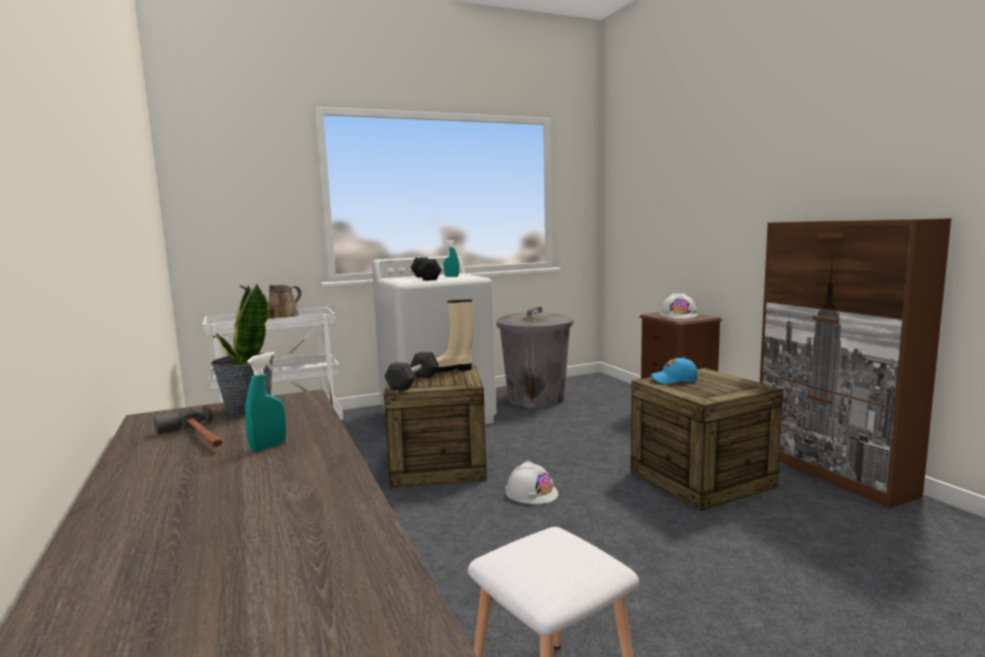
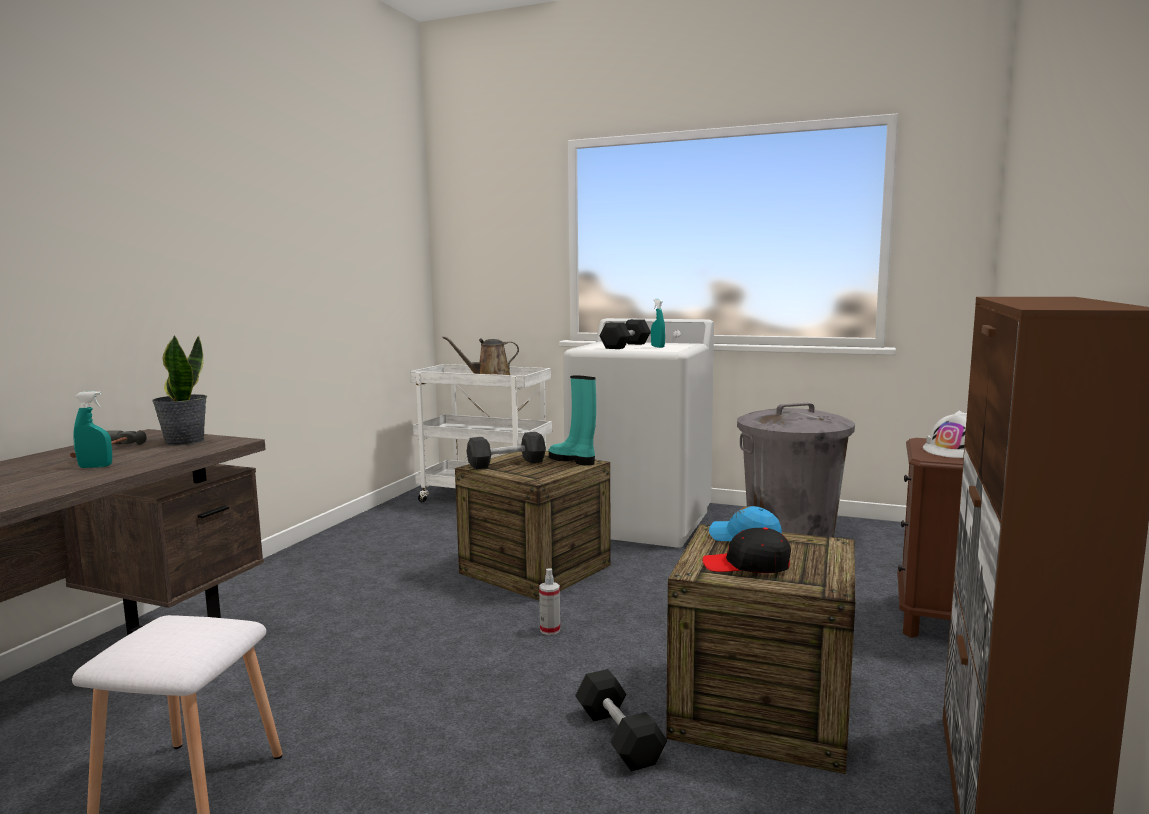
camera: 45 degrees right, 0 degrees up
(450, 369) = (573, 460): beige boot -> turquoise boot
(531, 492) = (550, 630): white hard hat -> spray bottle
(683, 521) = (618, 736): none -> black dumbbell
(710, 389) = (747, 565): none -> black cap

